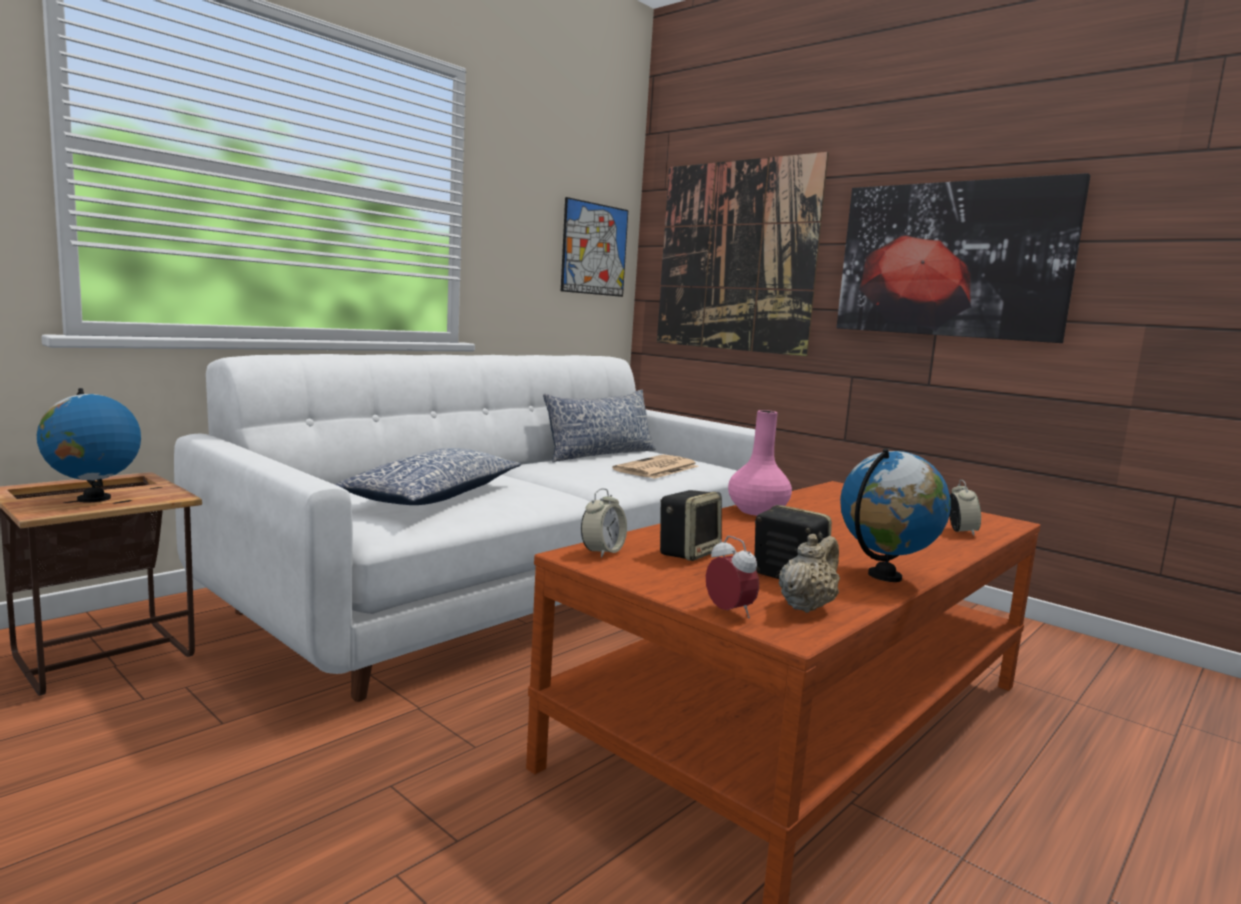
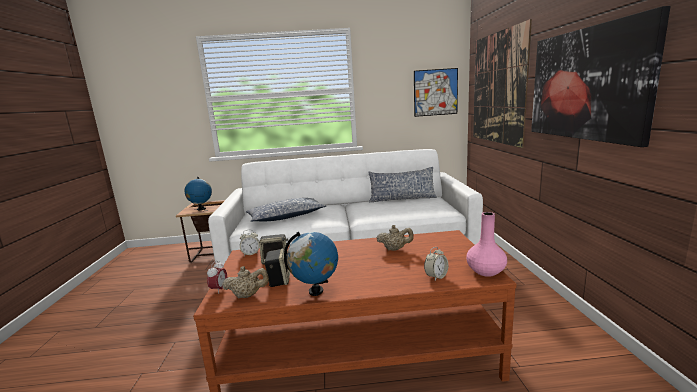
camera: 45 degrees right, 5 degrees up
(656, 468) = (406, 210): newspaper -> none
(757, 512) = (359, 244): pink vase -> pink vase (485, 271)
(825, 511) = (395, 249): none -> beige teapot

